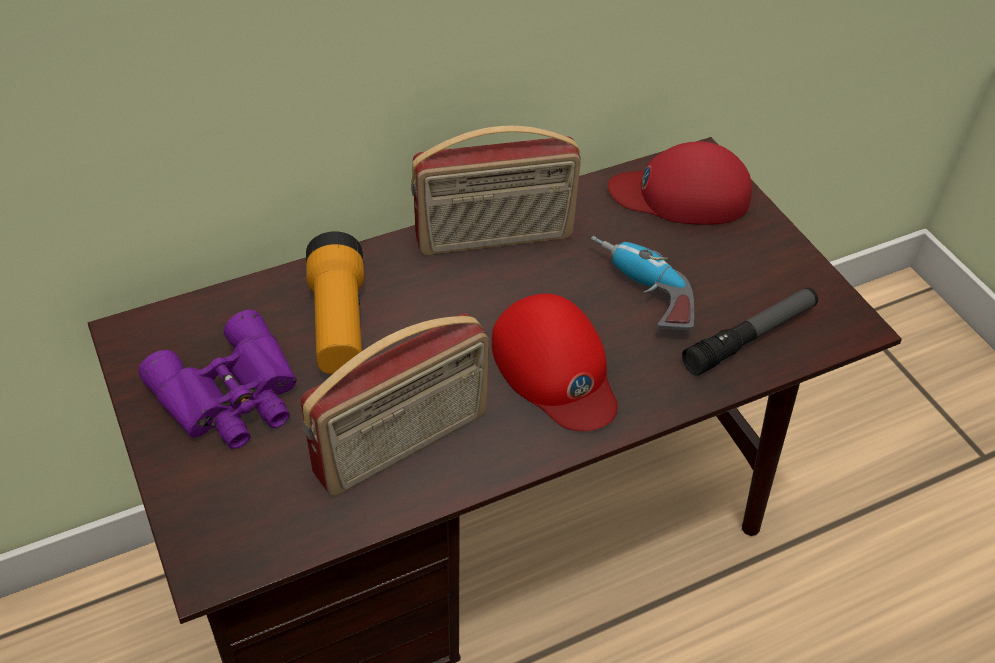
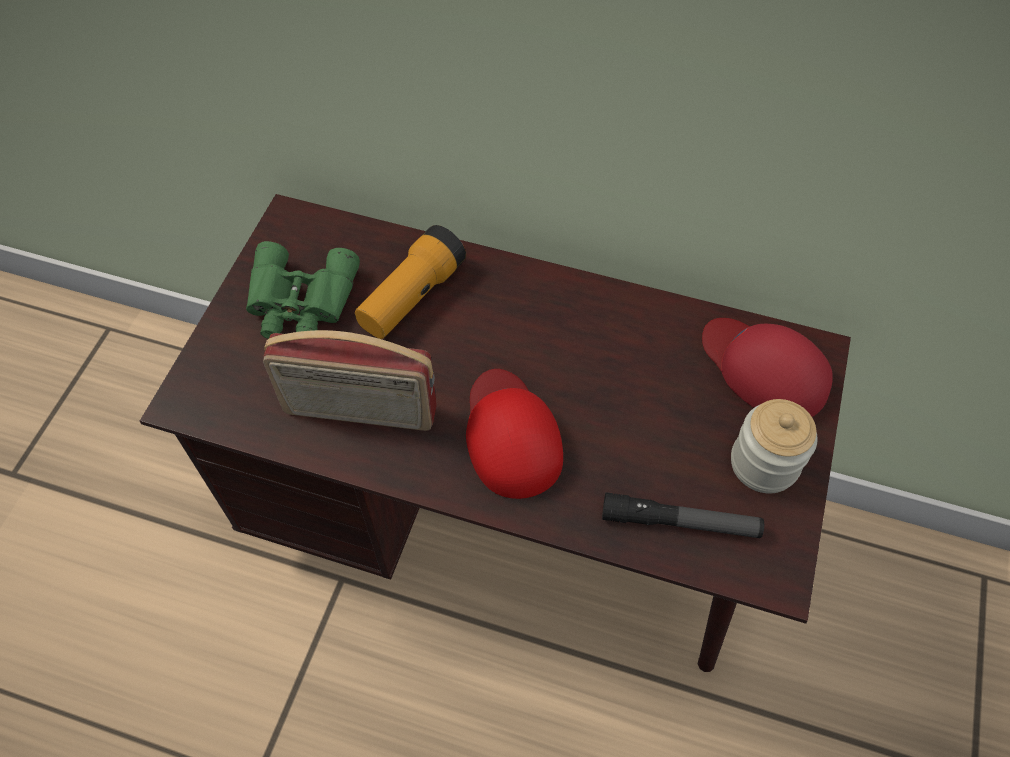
camera: 45 degrees right, 10 degrees up
(232, 397) = (300, 303): purple binoculars -> green binoculars
(494, 239) = (578, 307): radio -> none
(555, 369) = (511, 435): red cap -> red cap turned 150 degrees clockwise
(639, 293) = (636, 424): power drill -> none
(756, 257) = (764, 463): none -> jar

